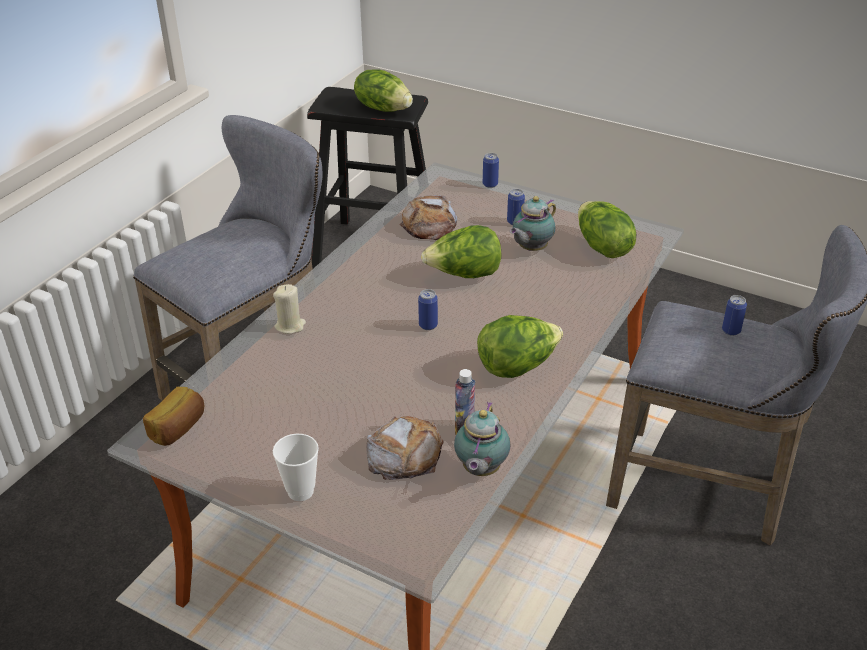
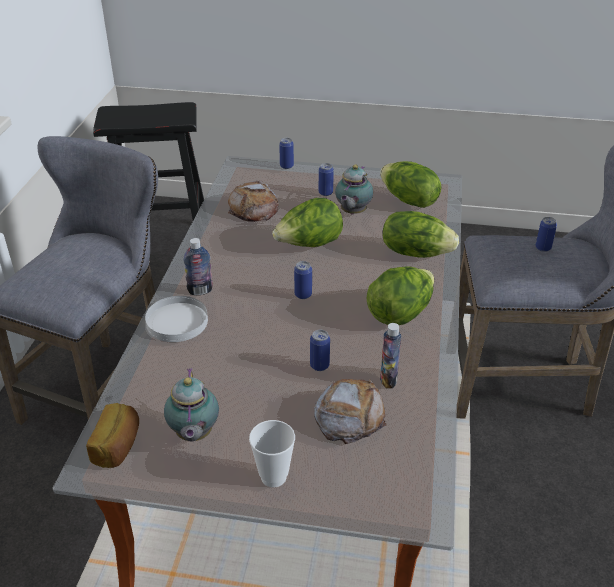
camera: 20 degrees left, 0 degrees up
(290, 326) = (177, 322): beige candle -> white plate
(328, 300) = (200, 291): none -> bottle
(383, 108) = (162, 117): lettuce -> lettuce (415, 252)
(403, 399) = (319, 365): none -> can
(480, 470) = (424, 413): teapot -> teapot (193, 435)

